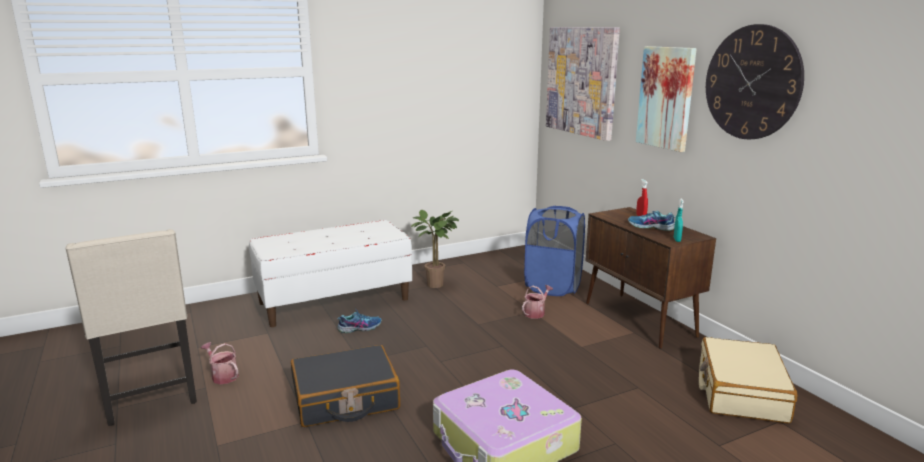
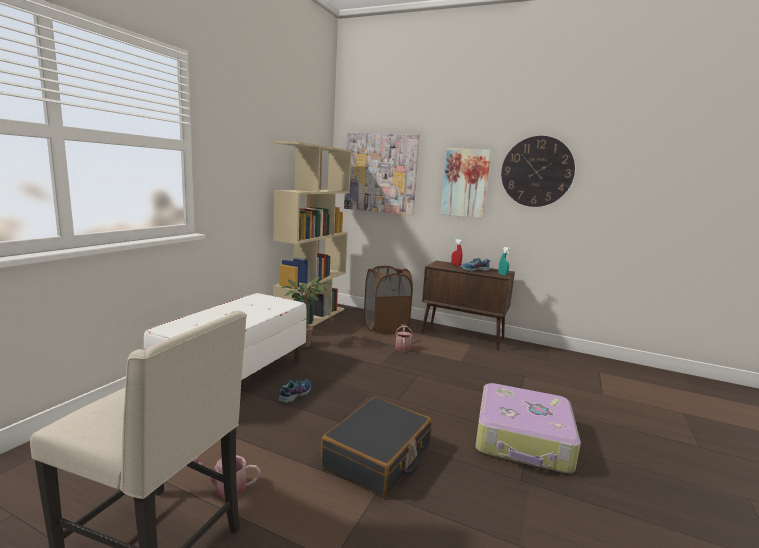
camera: 40 degrees left, 5 degrees down
(484, 259) = (311, 318): none -> beige bookcase
(553, 286) = (385, 327): blue laundry basket -> brown laundry basket
(740, 392) = (564, 362): beige suitcase -> none

